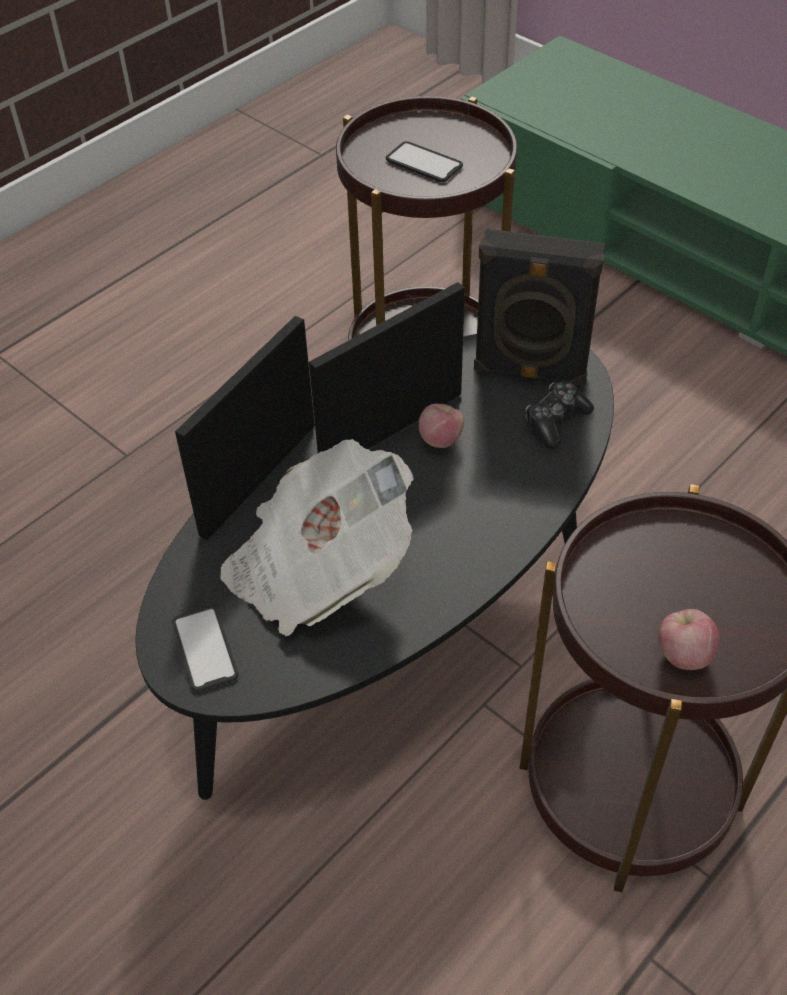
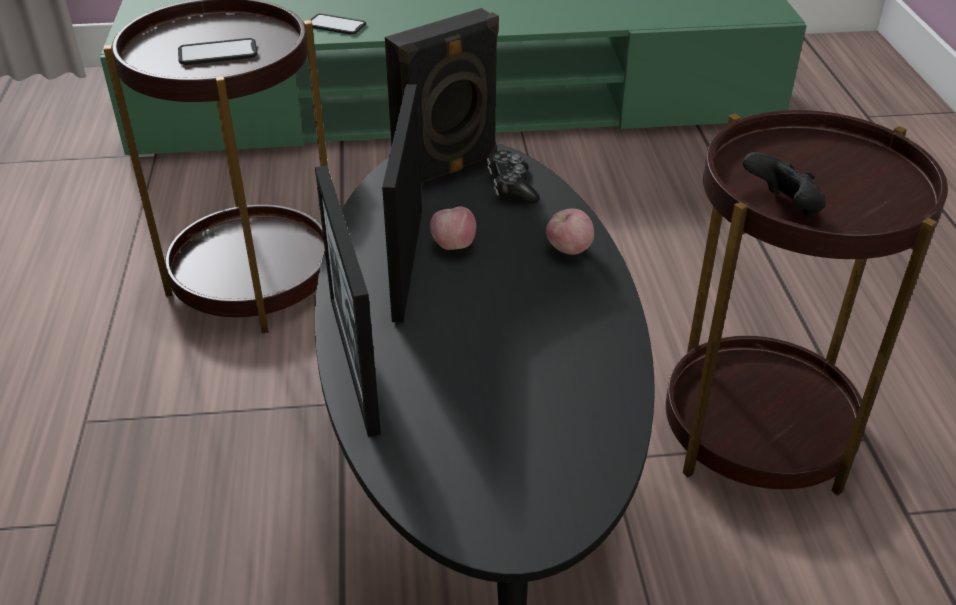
camera: 50 degrees left, 10 degrees down
(205, 649) = (508, 507): phone -> phone (336, 25)
(318, 567) = (500, 383): newspaper -> none
(605, 597) = (783, 209): none -> black game controller
(683, 655) = (871, 206): apple -> apple (568, 250)

